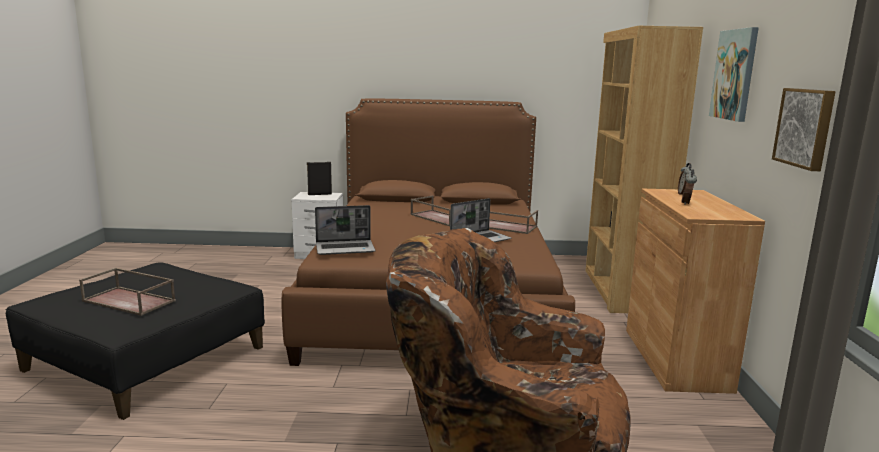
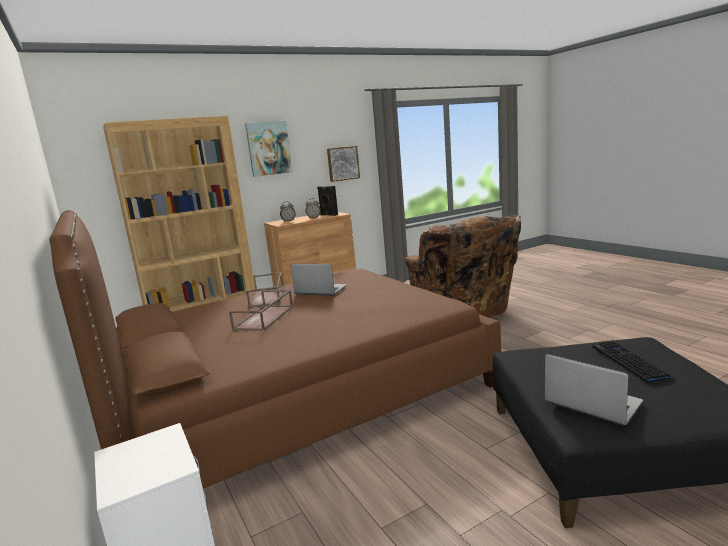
camera: 120 degrees left, 0 degrees up
(130, 301) = (629, 362): brown tray -> keyboard
(319, 194) = (127, 465): black speaker -> black speaker (328, 215)
(346, 248) = (422, 303): laptop -> laptop (591, 403)

